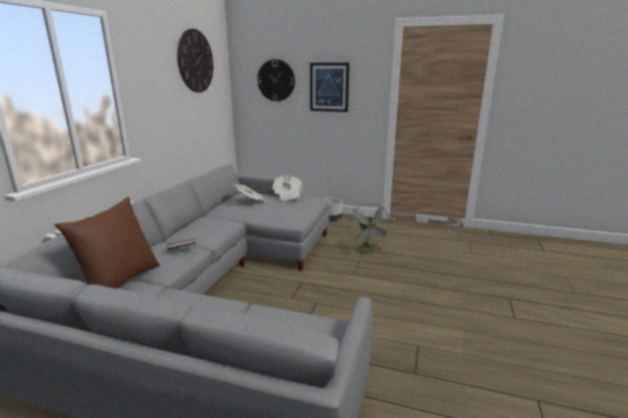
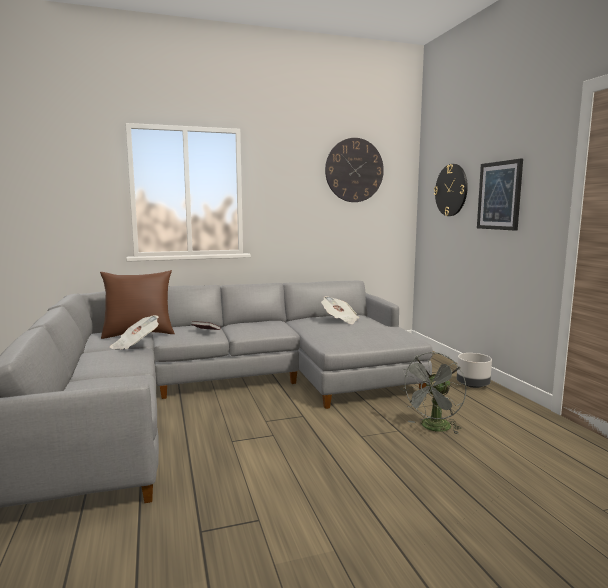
camera: 55 degrees right, 10 degrees down
(287, 196) = (384, 326): newspaper -> newspaper (135, 345)

